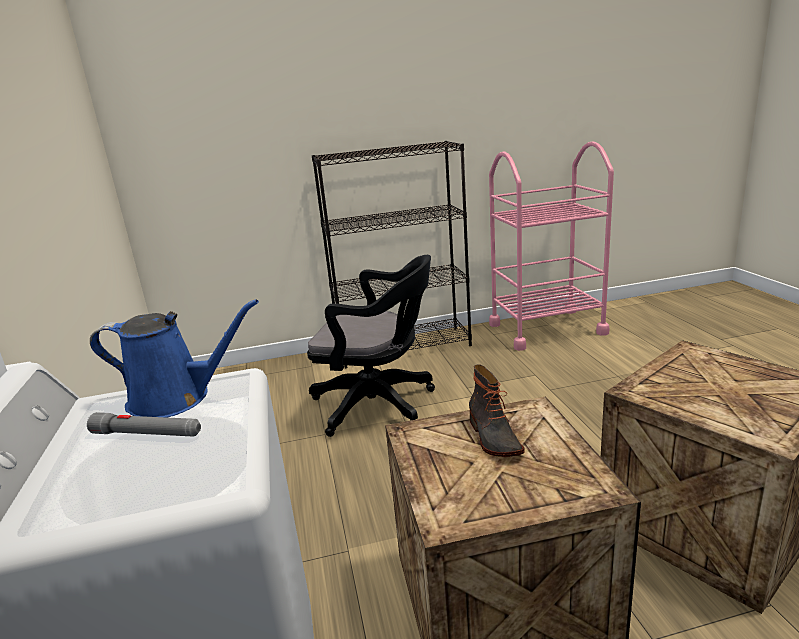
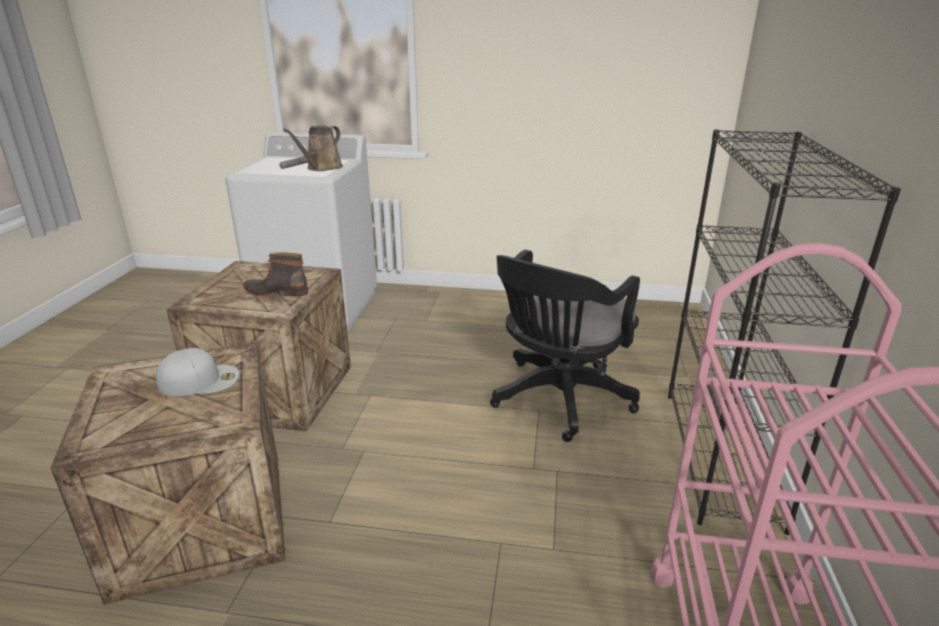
camera: 110 degrees right, 5 degrees up
(176, 399) = (322, 168): blue watering can -> brown watering can
(690, 387) = (200, 379): none -> white cap

